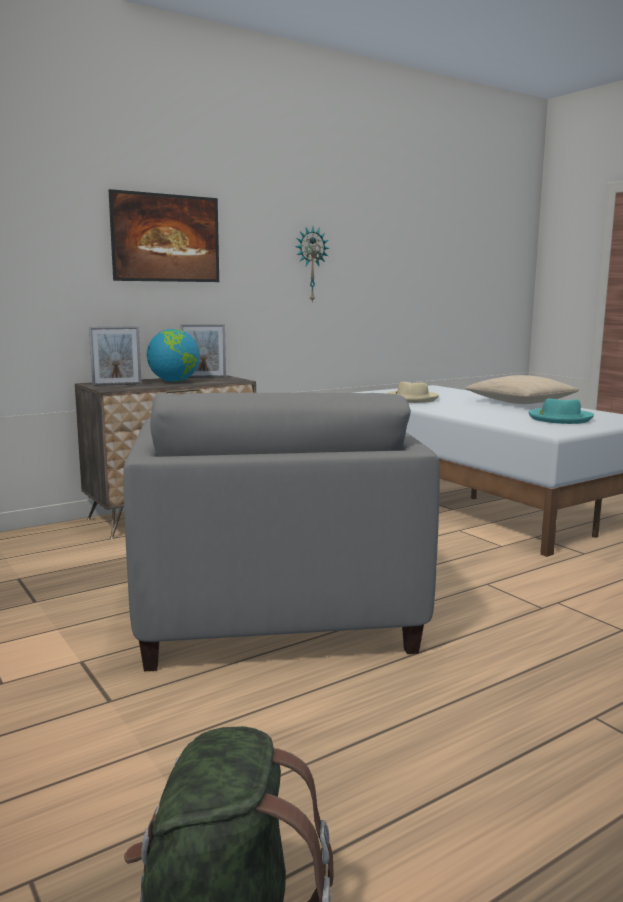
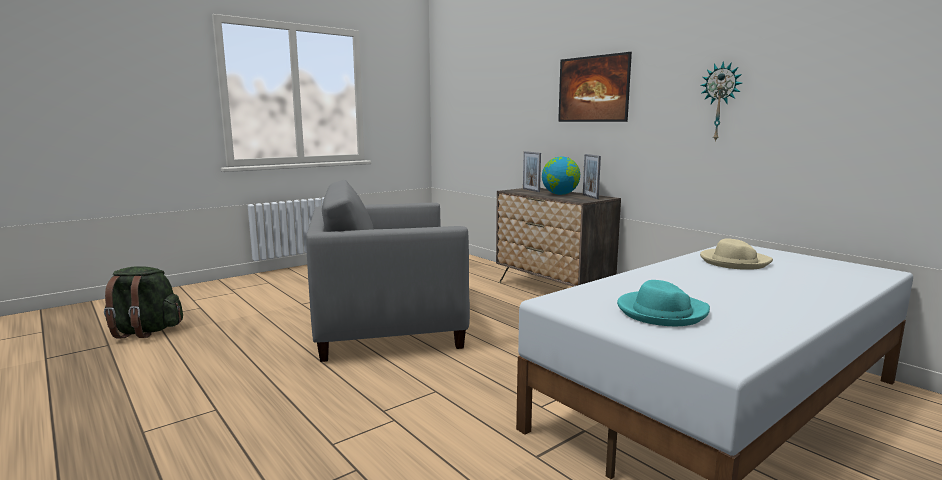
camera: 85 degrees right, 0 degrees up
(520, 402) = (796, 303): beige pillow -> none

